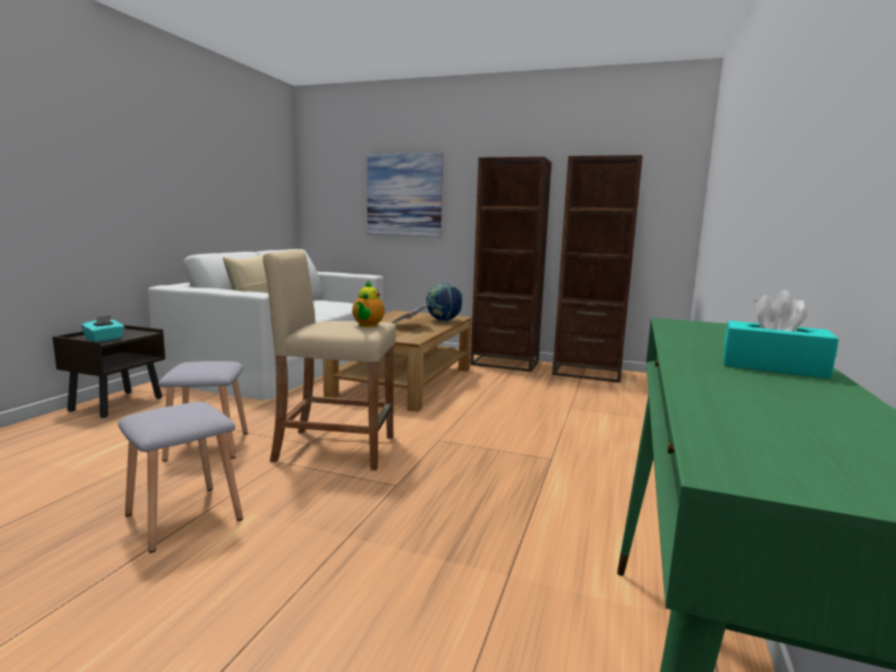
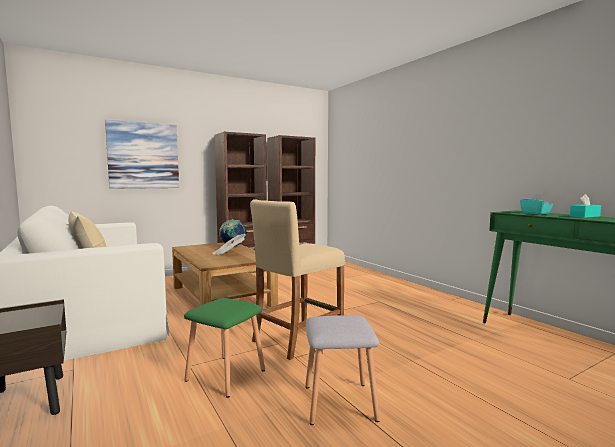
camera: 50 degrees left, 5 degrees down
(105, 339) = (36, 323): turquoise tissue box -> turquoise tissue box (535, 213)
(207, 445) = (224, 375): grey stool -> green stool
(367, 325) = (319, 245): teapot -> none

